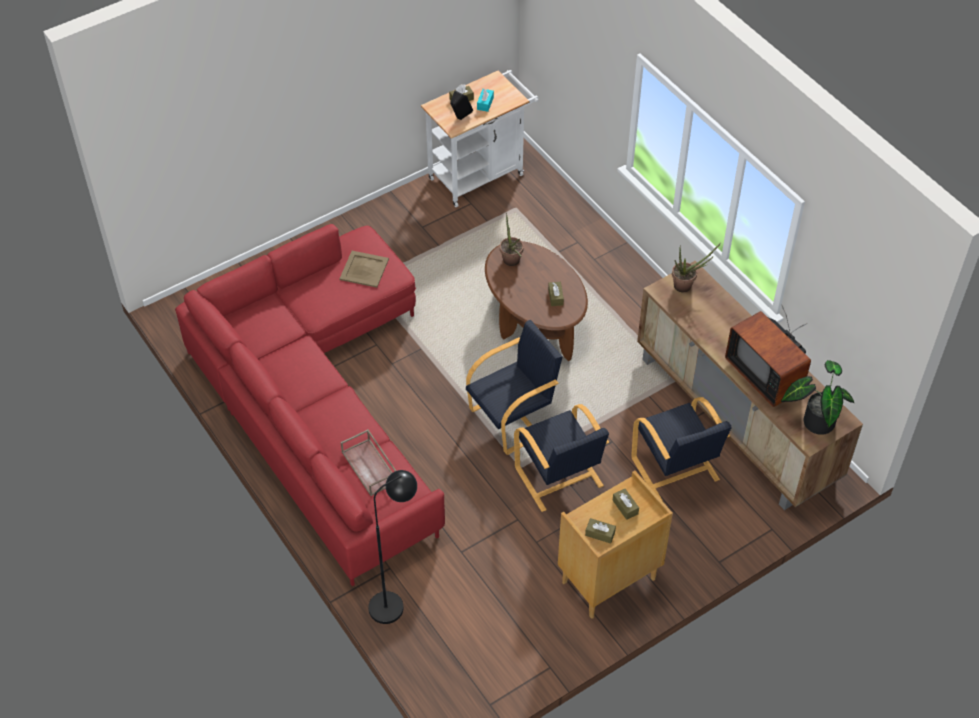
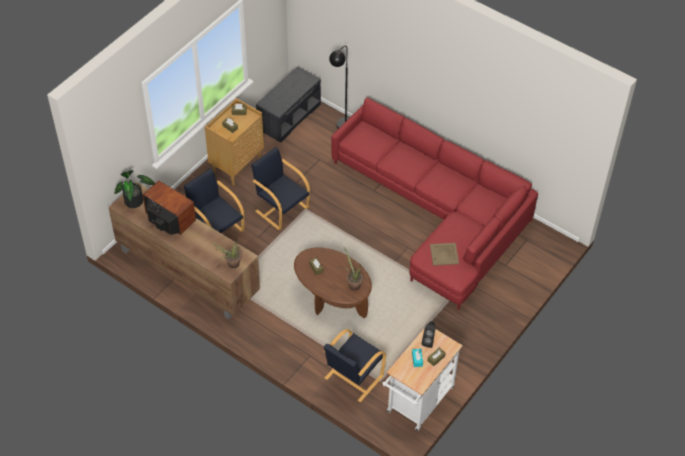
camera: 160 degrees right, 0 degrees up
(371, 467) = (377, 145): brown tray -> none
(480, 660) = (289, 116): none -> grey bench
(513, 419) = (320, 234): black armchair -> black armchair (353, 377)

